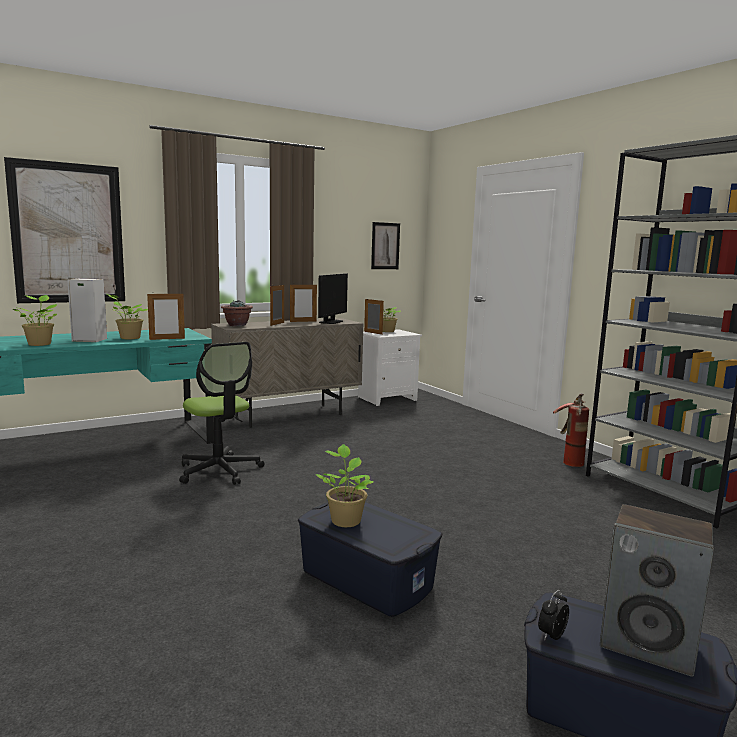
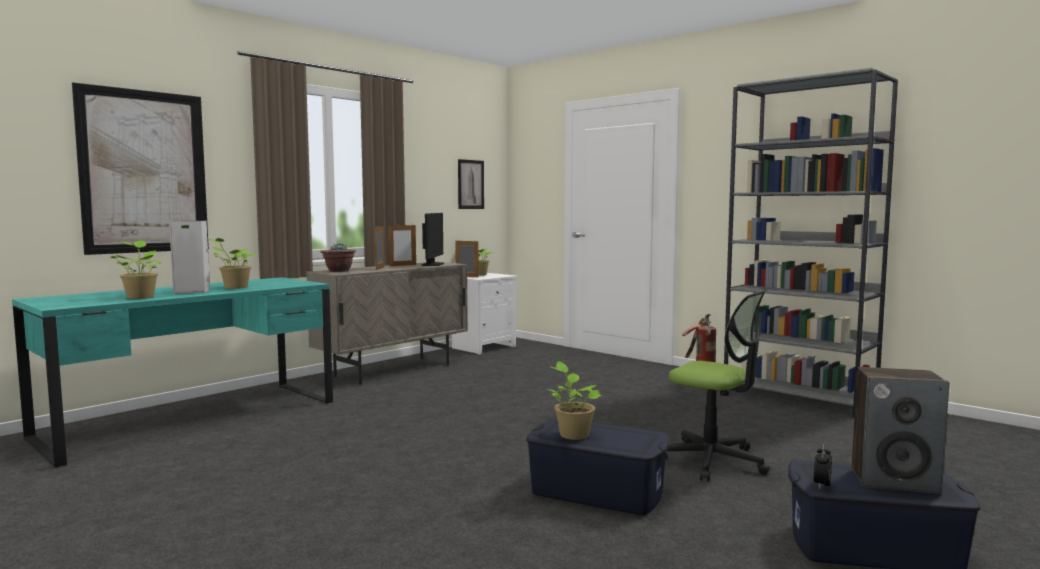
camera: 15 degrees left, 5 degrees down
(167, 339) = (280, 286): picture frame -> none
(219, 471) = (364, 425): office chair -> office chair (712, 461)

